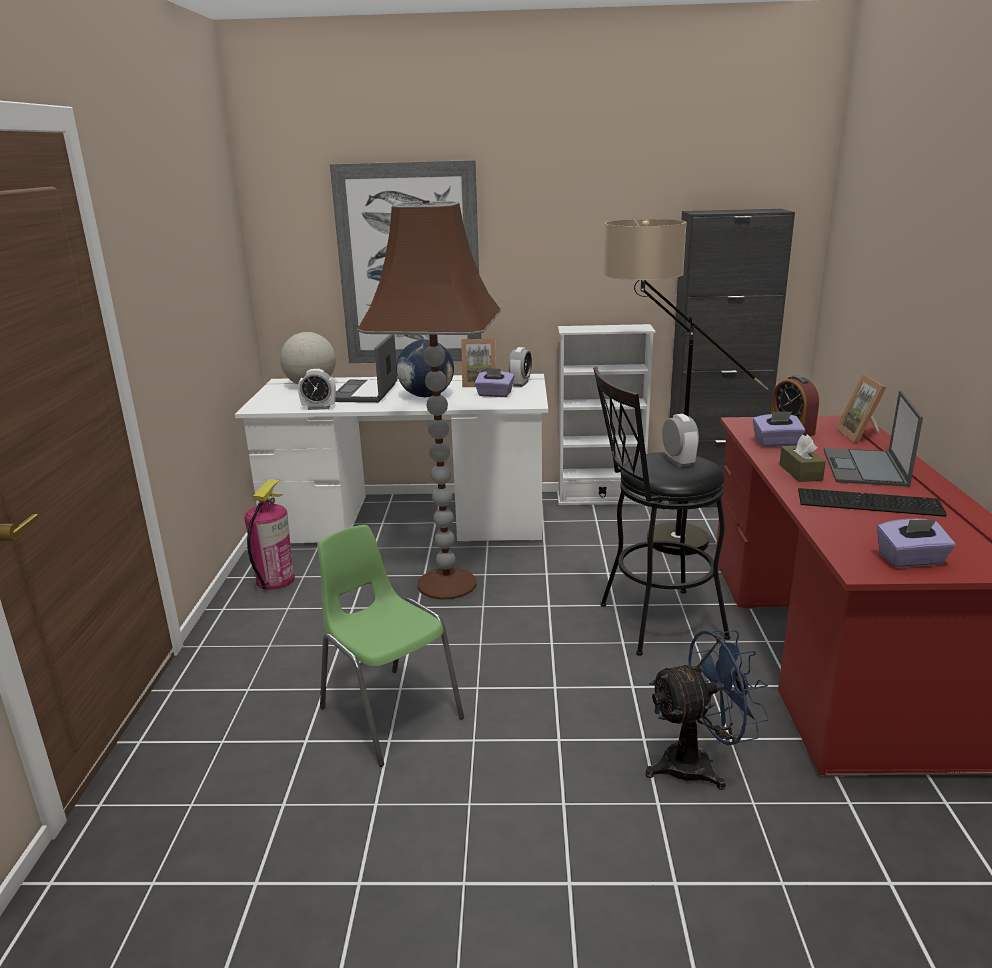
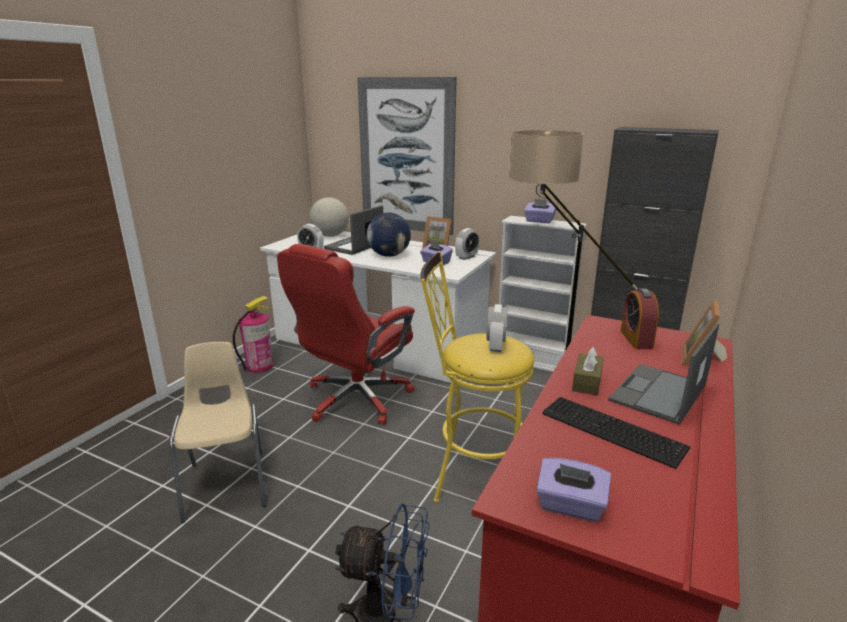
camera: 25 degrees right, 0 degrees up
(389, 713) = (226, 484): green chair -> beige chair
(445, 584) = (355, 399): brown floor lamp -> red office chair
(651, 622) = (472, 477): black stool -> yellow stool
(776, 443) = (604, 349): purple tissue box -> purple tissue box (539, 221)

